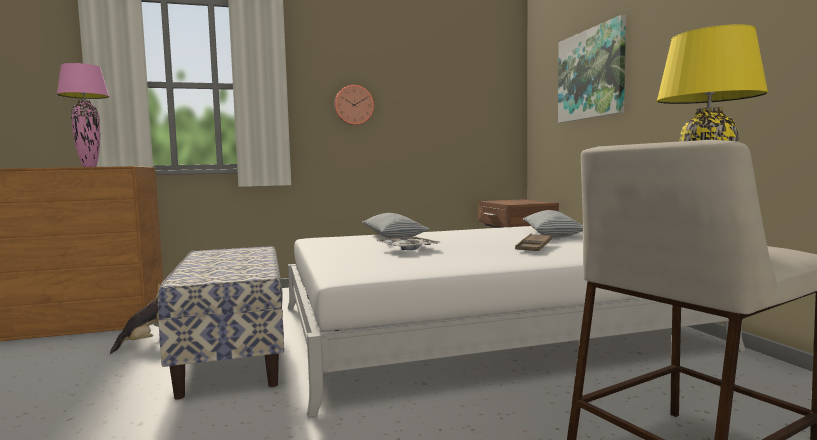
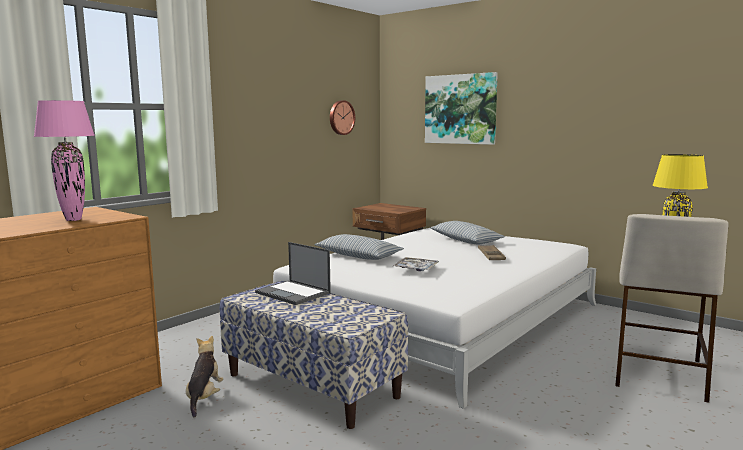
camera: 35 degrees left, 5 degrees up
(247, 253) = (294, 293): none -> laptop
(353, 105) = (261, 124): wall clock -> wall clock (341, 117)

